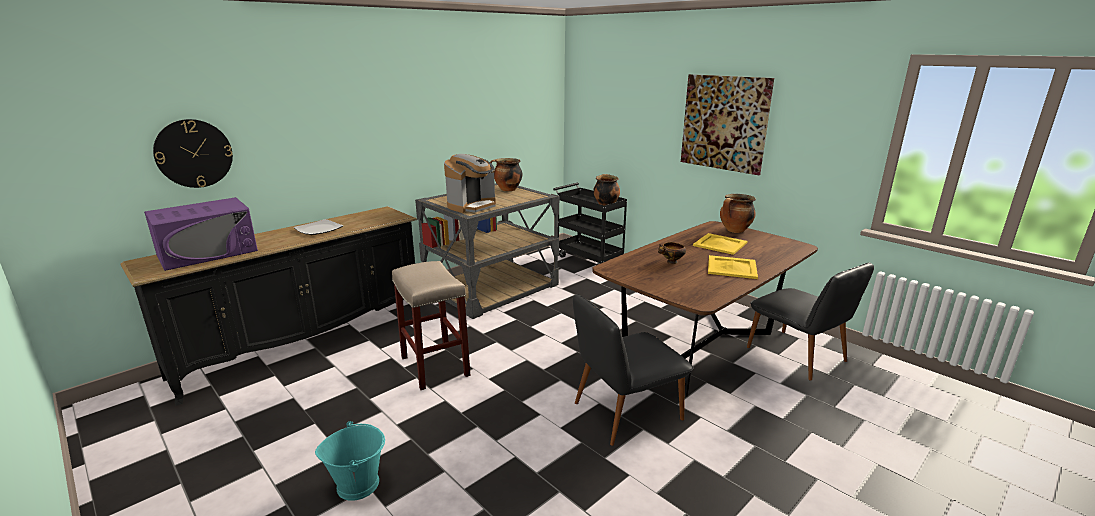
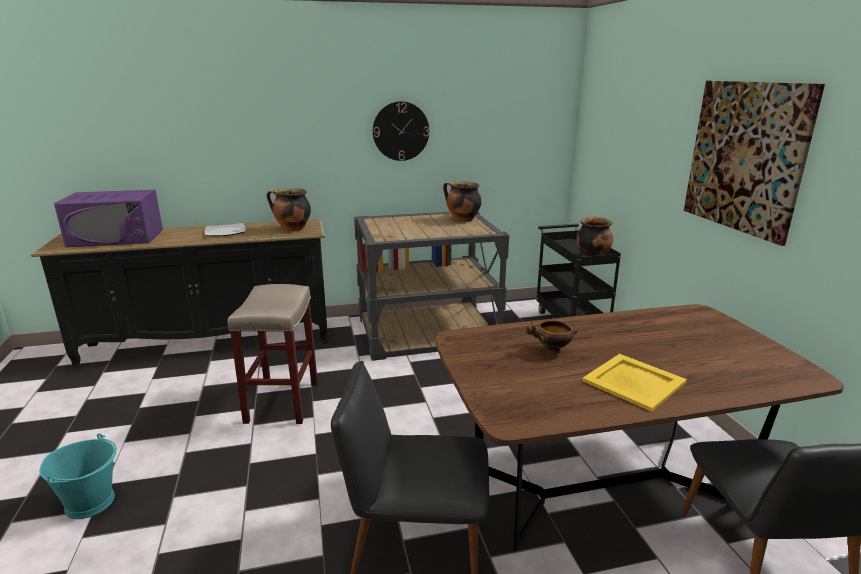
camera: 30 degrees right, 0 degrees up
(194, 153) = (126, 144): wall clock -> wall clock (400, 131)
(472, 206) = (395, 232): coffee machine -> none
(719, 244) = (664, 341): yellow tray -> none
(734, 231) = (718, 327): cooking pot -> cooking pot (292, 229)

